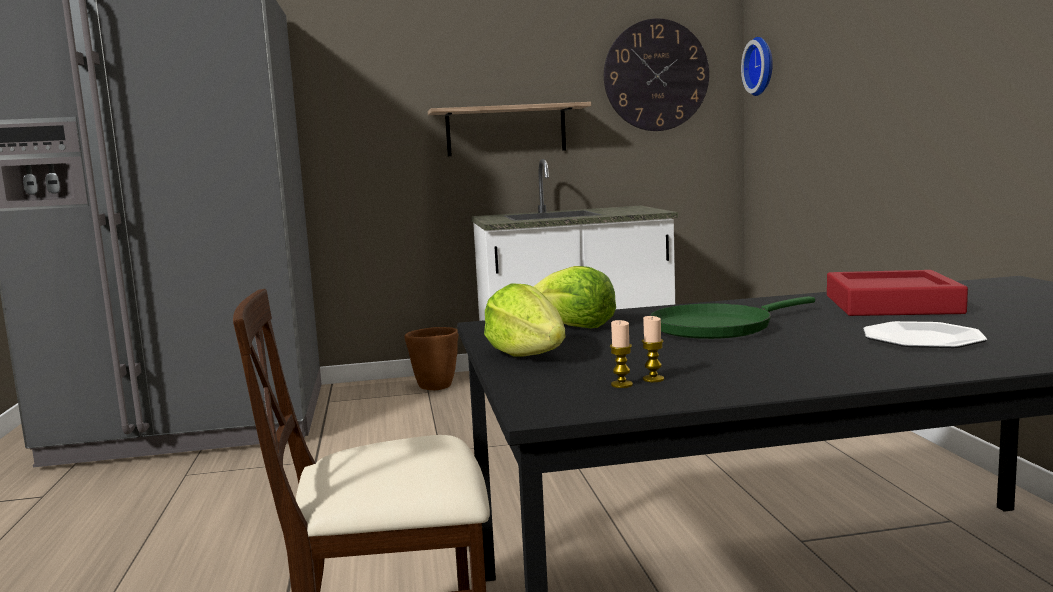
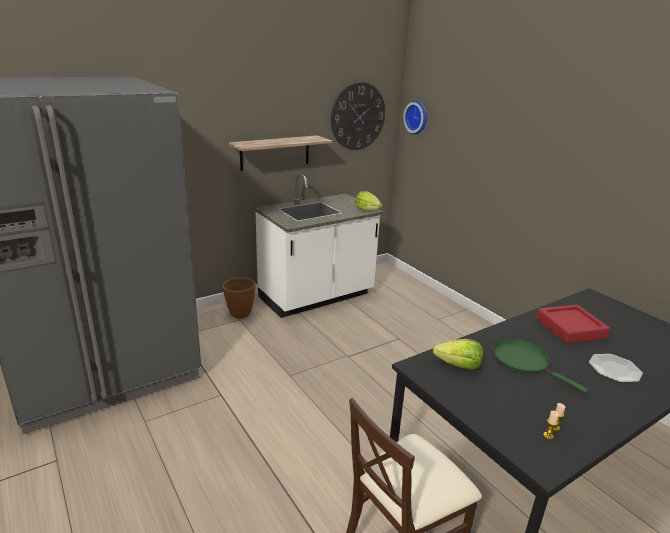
camera: 25 degrees left, 15 degrees up
(528, 355) = (474, 405): lettuce -> lettuce (367, 209)
(716, 327) = (524, 361): green frying pan -> green frying pan turned 105 degrees clockwise

